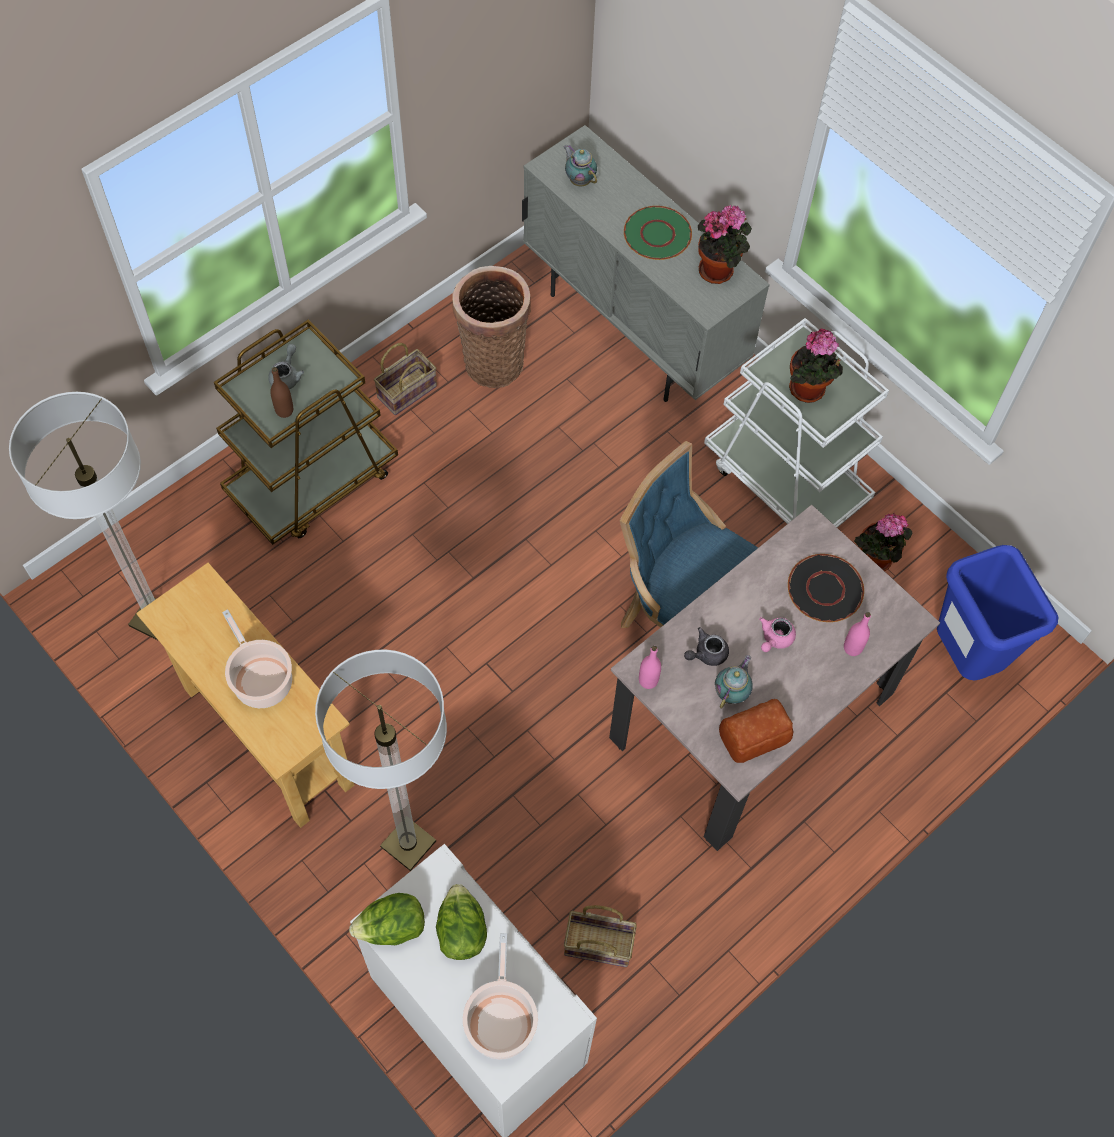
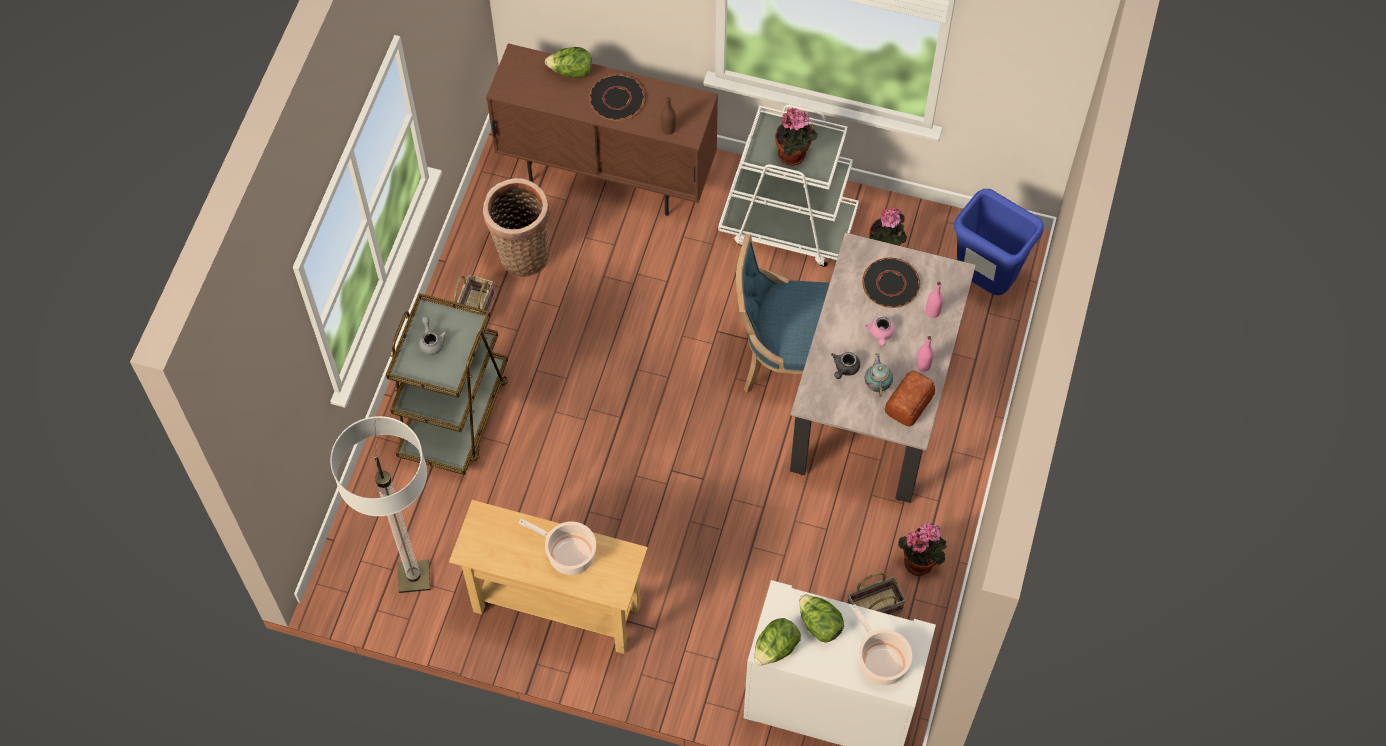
camera: 30 degrees left, 0 degrees up
(284, 410) = (448, 366): brown bottle -> brown bottle (668, 129)
(408, 844) = (705, 620): floor lamp -> none
(579, 180) = (534, 87): teapot -> none
(628, 184) = (571, 72): none -> lettuce
(633, 330) = (607, 174): grey cabinet -> brown cabinet
(648, 680) = (820, 407): pink bottle -> pink bottle (923, 365)
(657, 234) = (616, 99): green plate -> black plate
(719, 270) = (677, 102): potted plant -> potted plant (920, 560)

